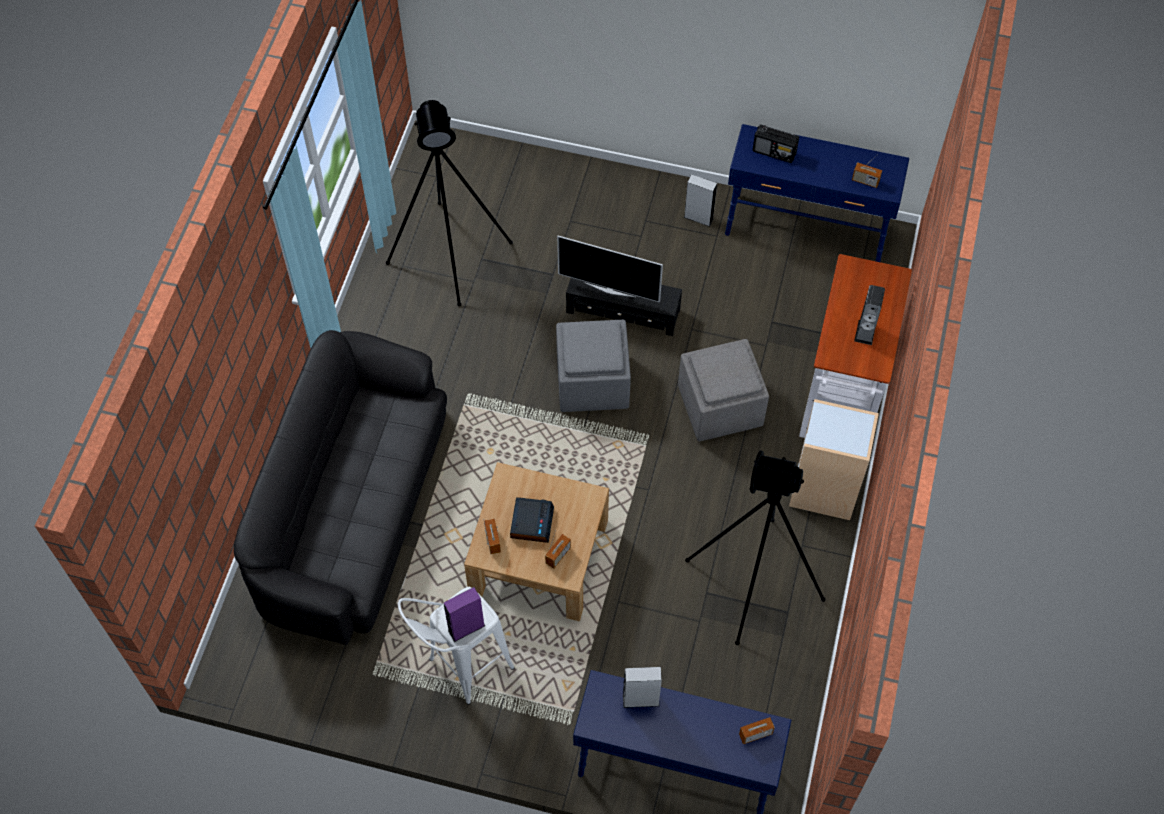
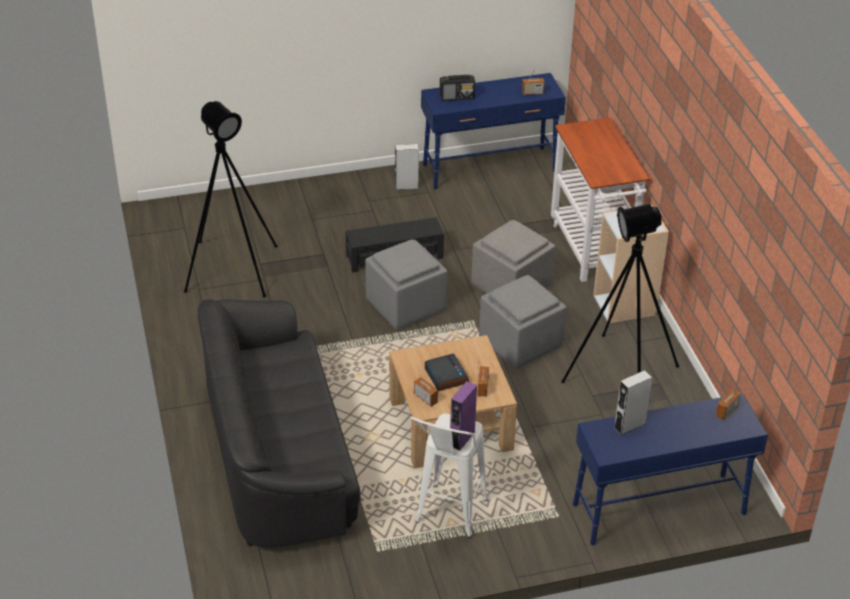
camera: 30 degrees left, 20 degrees down
(610, 289) = (383, 234): television -> none
(679, 488) = (521, 343): none -> grey ottoman
(865, 332) = (609, 158): speaker -> none

